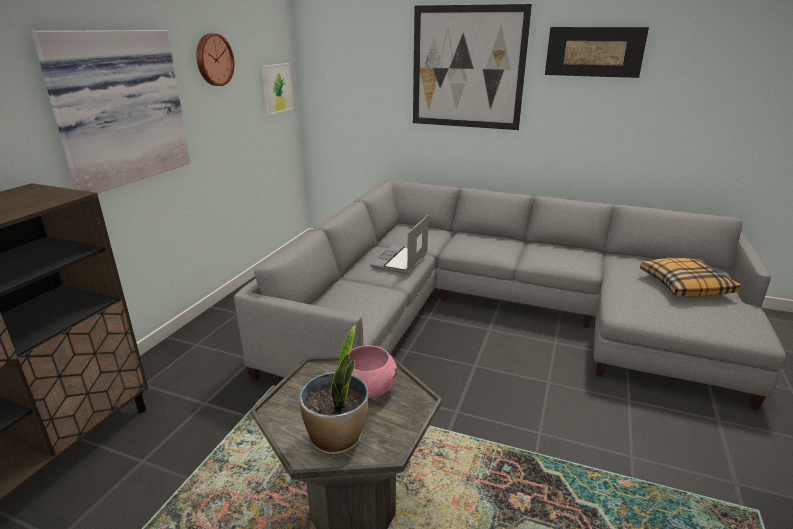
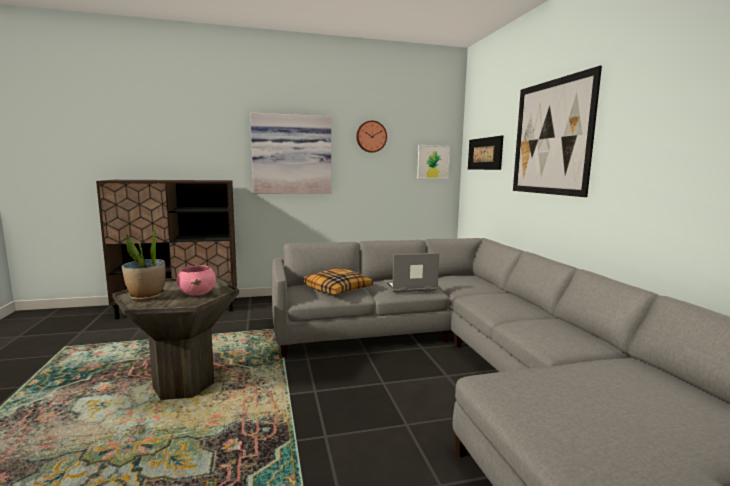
camera: 55 degrees right, 15 degrees down
(594, 52) = (660, 102): picture -> picture (484, 153)
(685, 285) = (638, 409): pillow -> pillow (338, 289)

